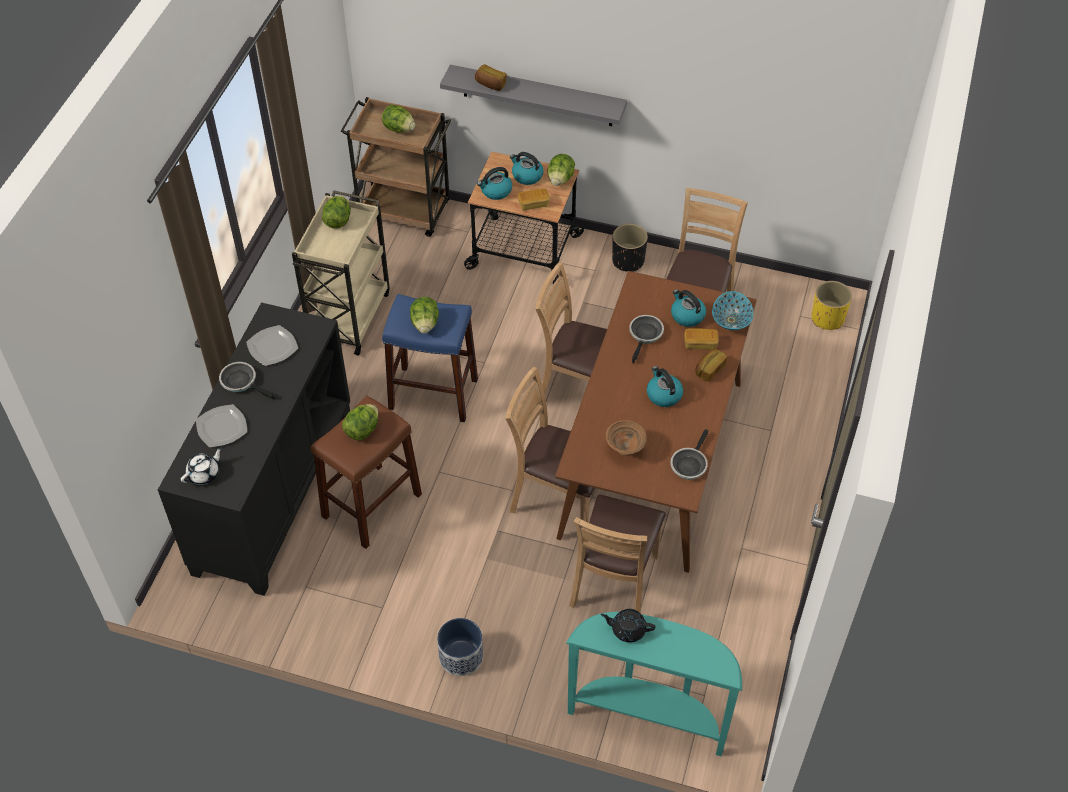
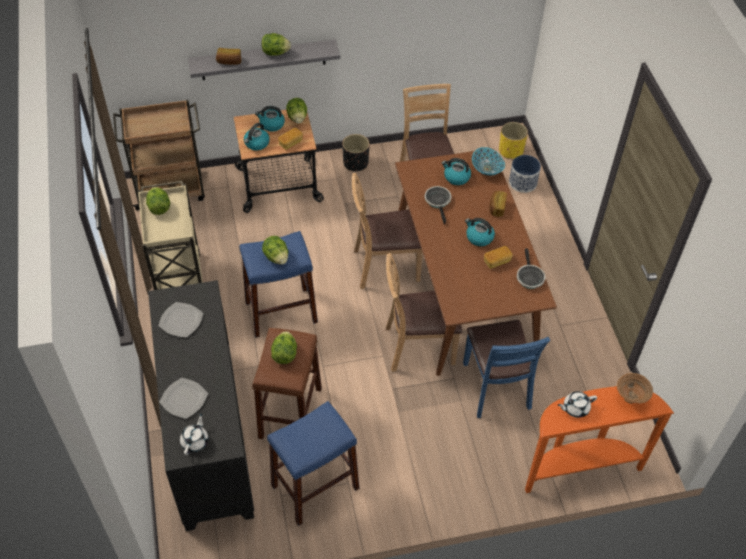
camera: 30 degrees left, 0 degrees up
(241, 382) = (175, 358): frying pan -> none
(346, 594) = (315, 487): none -> blue stool
(399, 129) = (159, 123): lettuce -> lettuce (275, 53)
(460, 657) = (427, 490): planter -> planter (522, 183)
(615, 582) = (496, 387): brown chair -> blue chair
(625, 451) = (481, 287): brown bowl -> brown bowl (630, 399)
(627, 629) = (575, 408): black teapot -> white teapot
(648, 716) = (579, 467): turquoise console table -> orange console table
(700, 344) = (478, 193): bread -> bread (497, 261)

